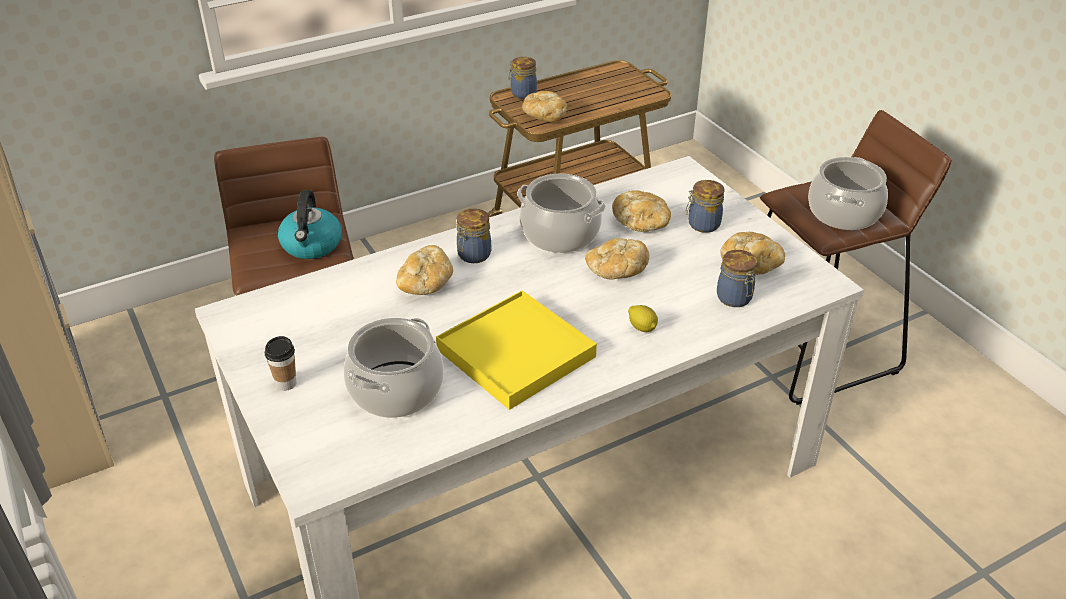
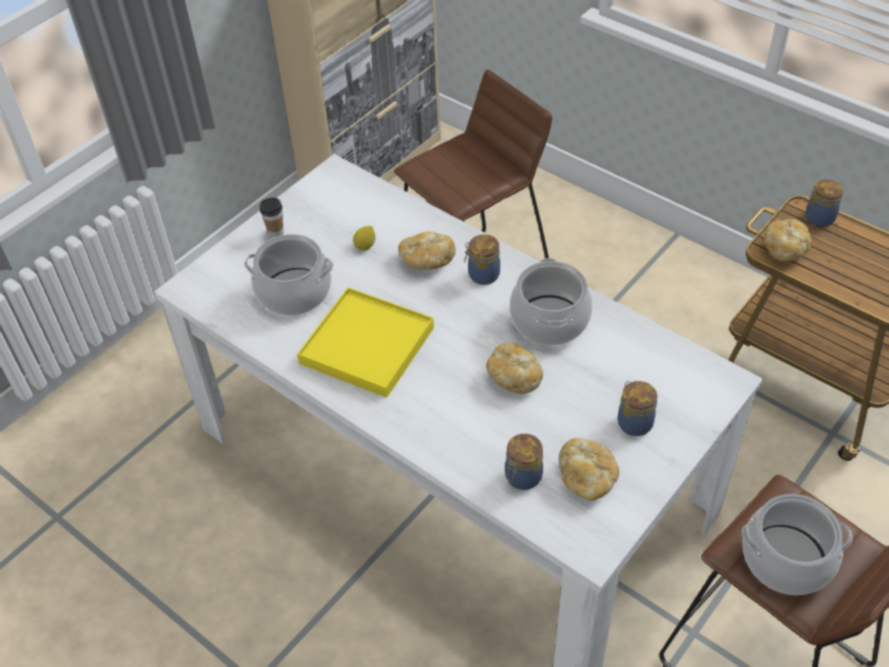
camera: 70 degrees right, 10 degrees up
(312, 245) = (468, 182): kettle -> none
(641, 223) = (605, 373): bread -> none
(642, 327) = (441, 418): lemon -> lemon (365, 245)

